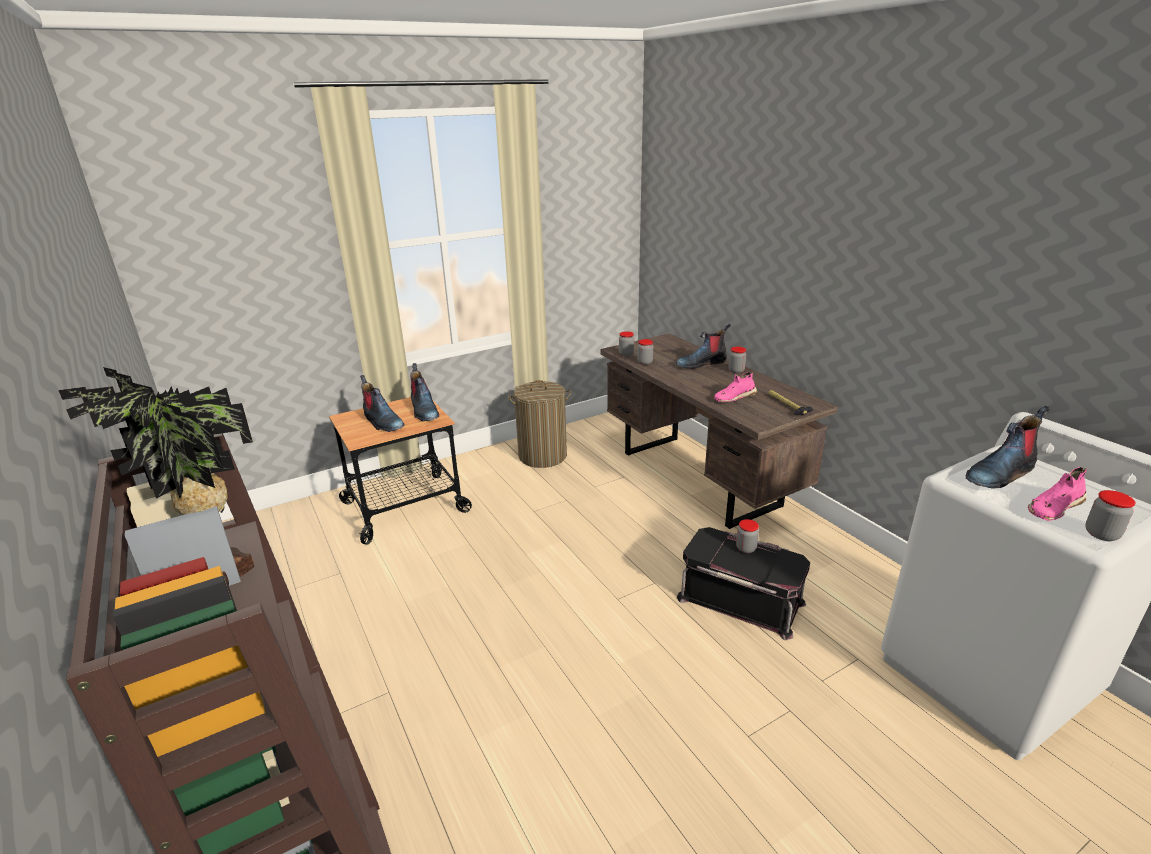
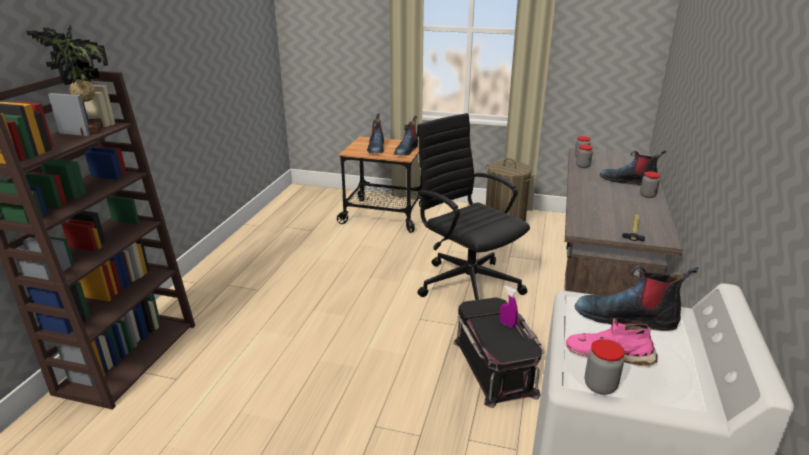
camera: 45 degrees right, 0 degrees up
(602, 535) = (467, 283): none -> black office chair
(734, 397) = (601, 209): pink shoe -> none
(746, 548) = (507, 324): jar -> purple spray bottle

